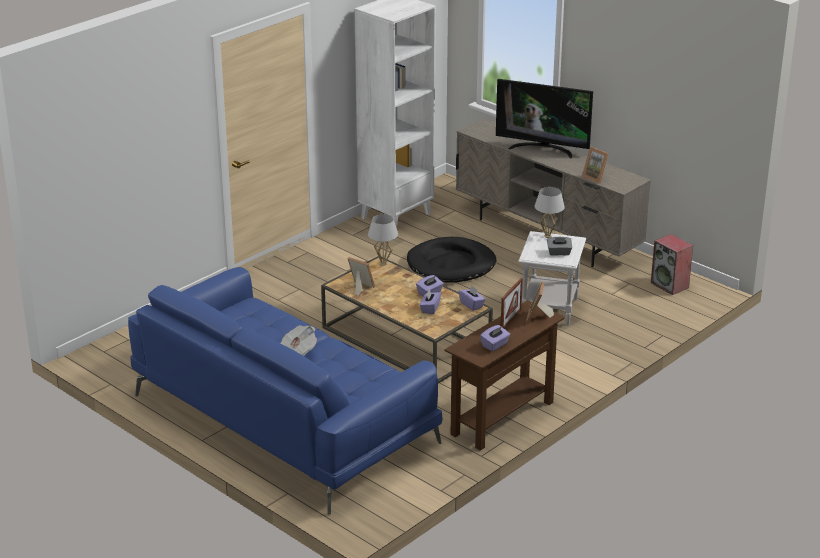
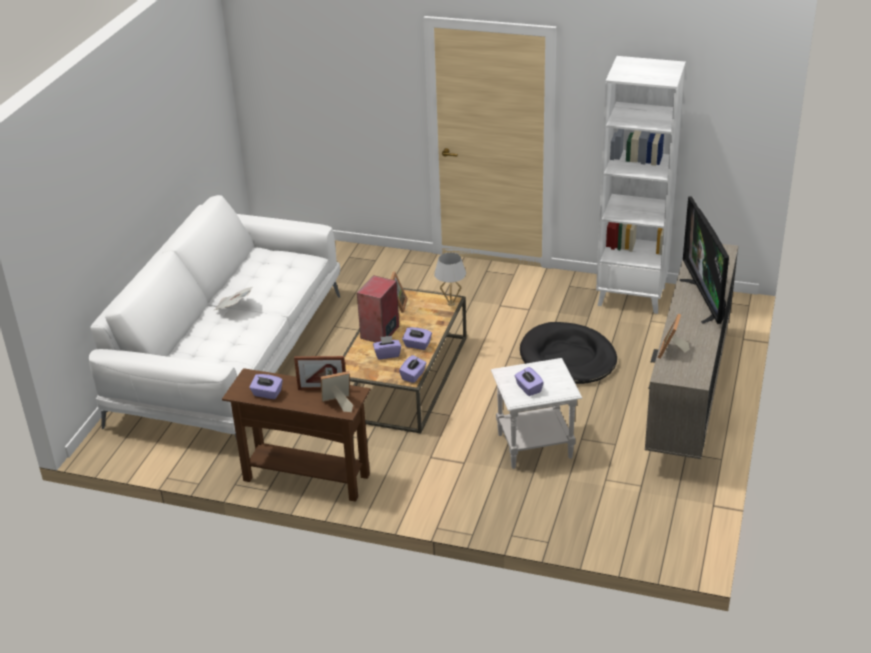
camera: 65 degrees right, 5 degrees up
(282, 418) = (231, 356): blue sofa -> white sofa
(547, 236) = (559, 371): white table lamp -> none
(559, 253) = (528, 388): grey tissue box -> purple tissue box
(670, 285) = (666, 518): speaker -> speaker (380, 332)

